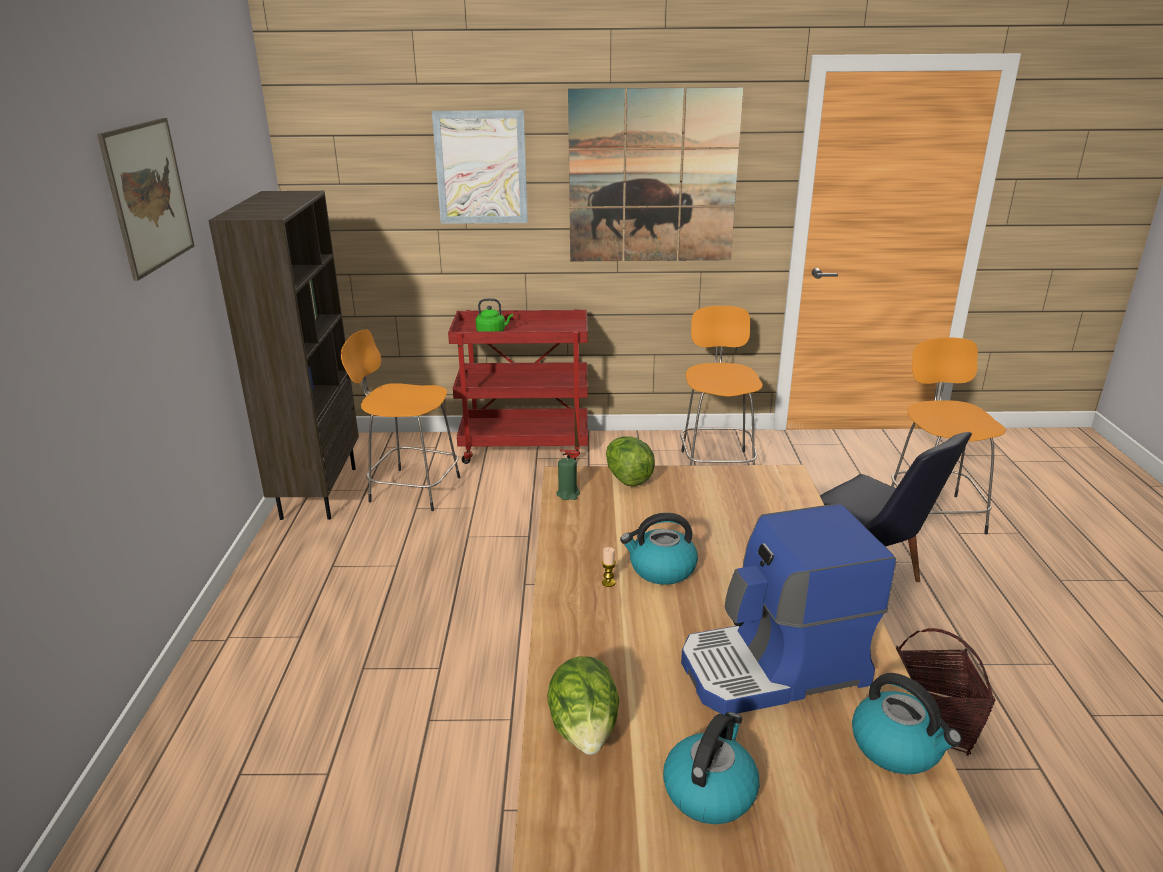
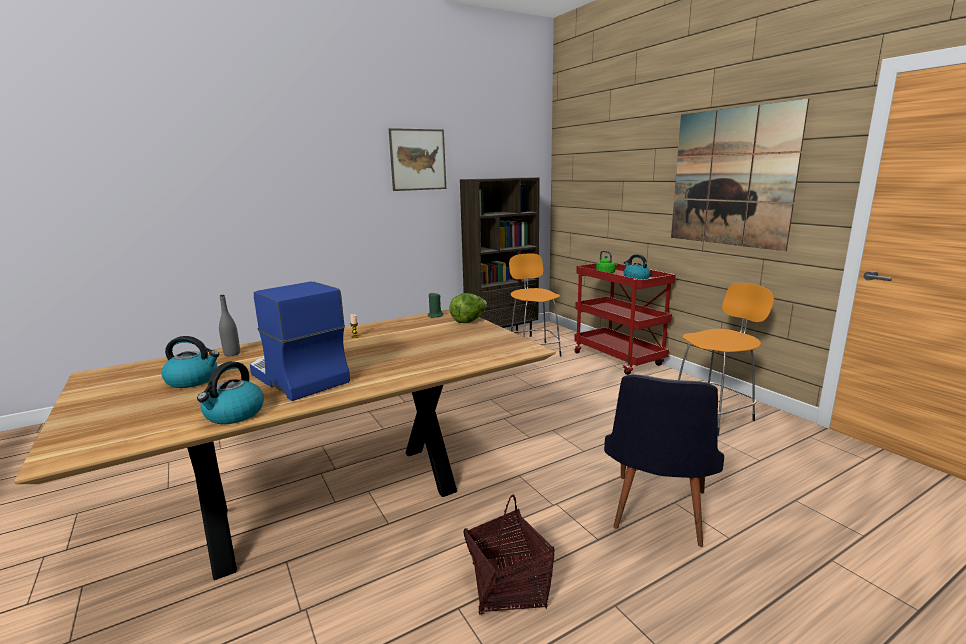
camera: 60 degrees right, 10 degrees down
(481, 168) = (631, 171): picture -> none
(585, 731) = (232, 354): lettuce -> grey bottle
(661, 569) = (377, 342): kettle -> kettle (635, 278)
(934, 513) = (842, 536): orange stool -> none

